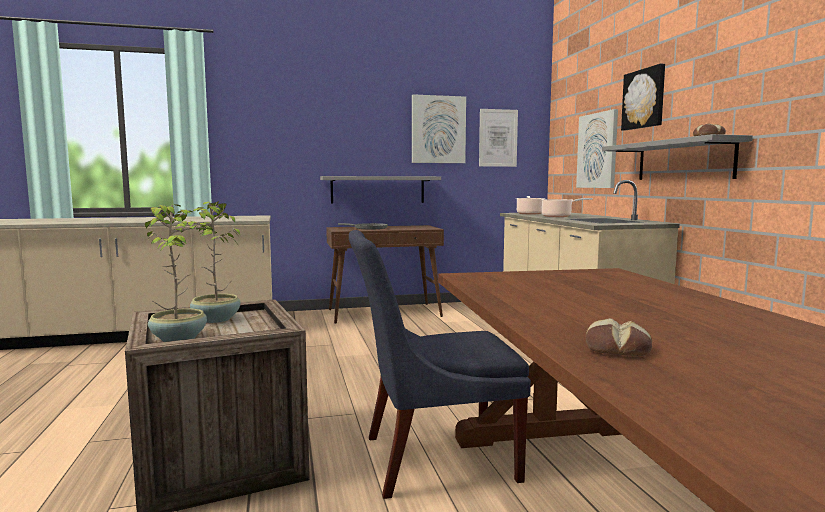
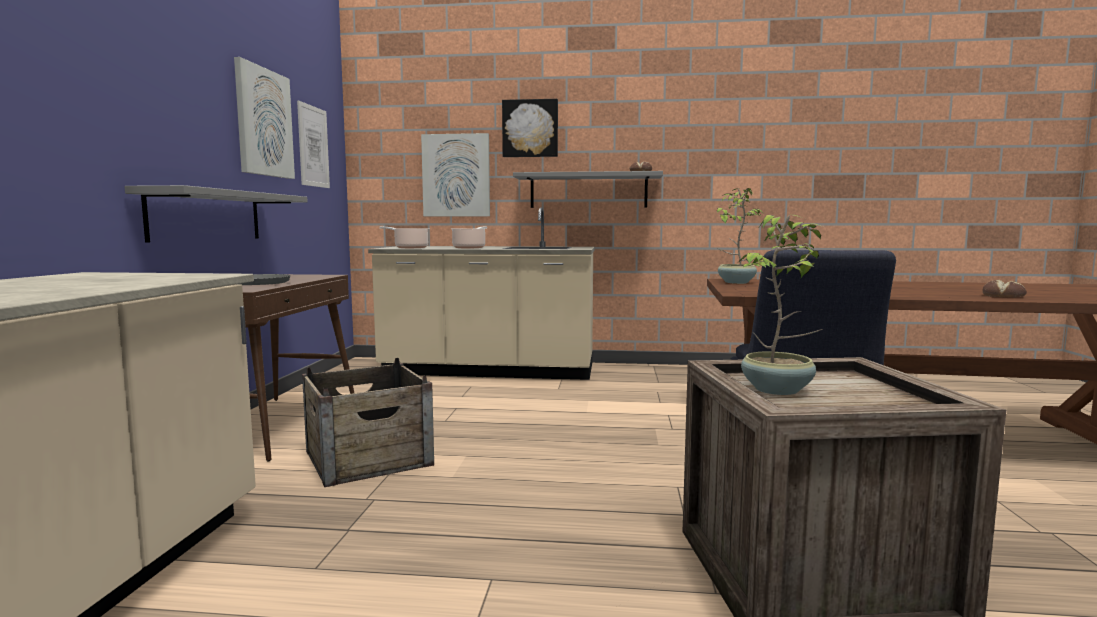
camera: 70 degrees left, 0 degrees up
(180, 338) = (886, 402): potted plant -> potted plant (735, 282)
(352, 336) = (367, 458): none -> crate

